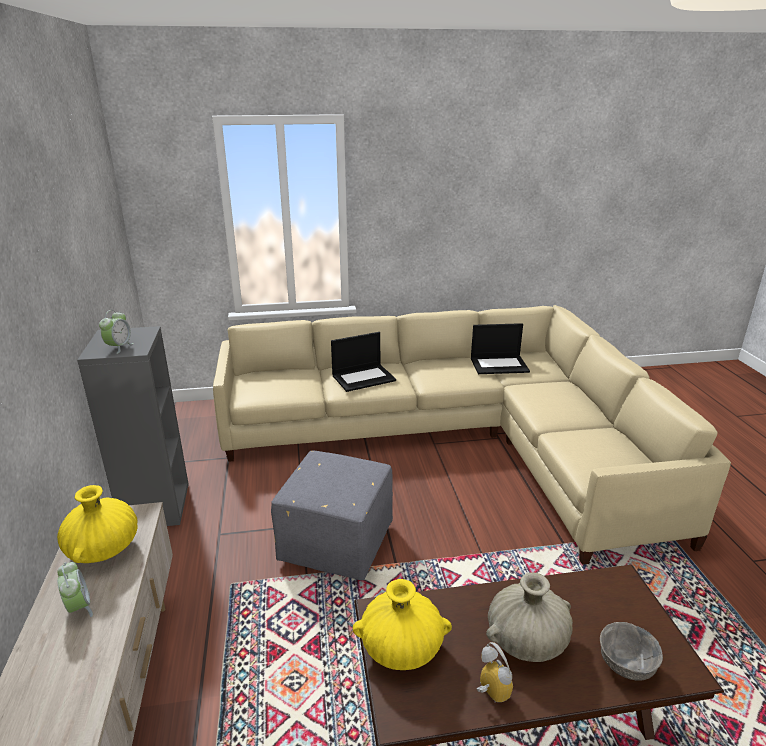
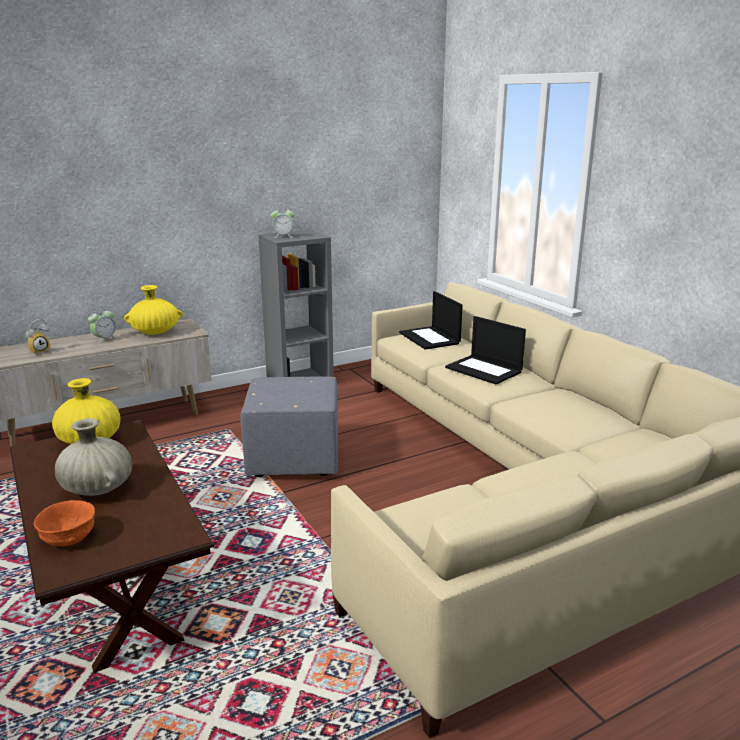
camera: 70 degrees right, 5 degrees down
(489, 692) = (45, 477): alarm clock -> alarm clock (39, 351)
(499, 365) = (621, 434): laptop -> laptop (430, 338)
(626, 664) = (69, 538): grey bowl -> orange bowl

